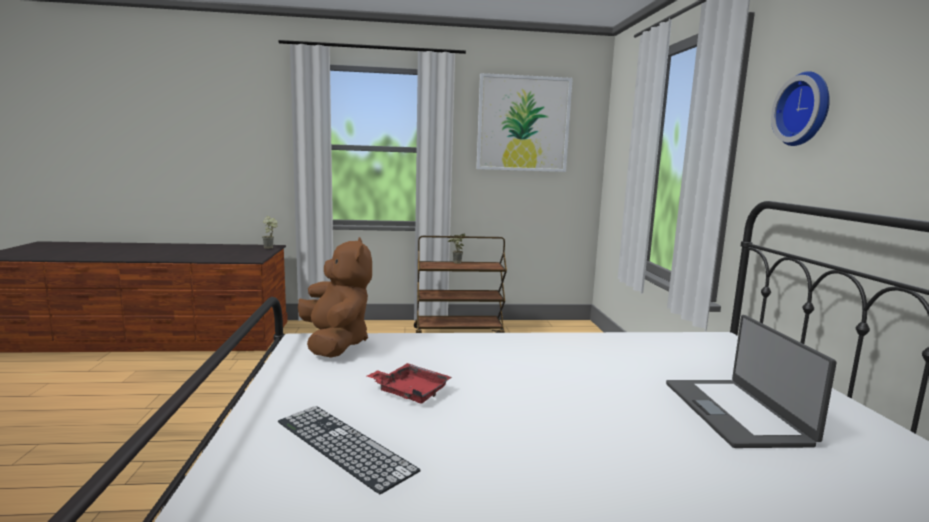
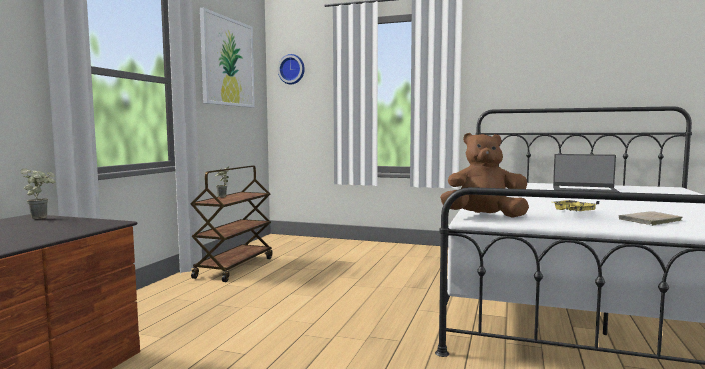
camera: 65 degrees left, 5 degrees down
(343, 445) = (648, 221): keyboard -> beige book
(410, 391) = (573, 211): red tray -> yellow tray
(805, 109) = (497, 65): wall clock -> wall clock (292, 69)

